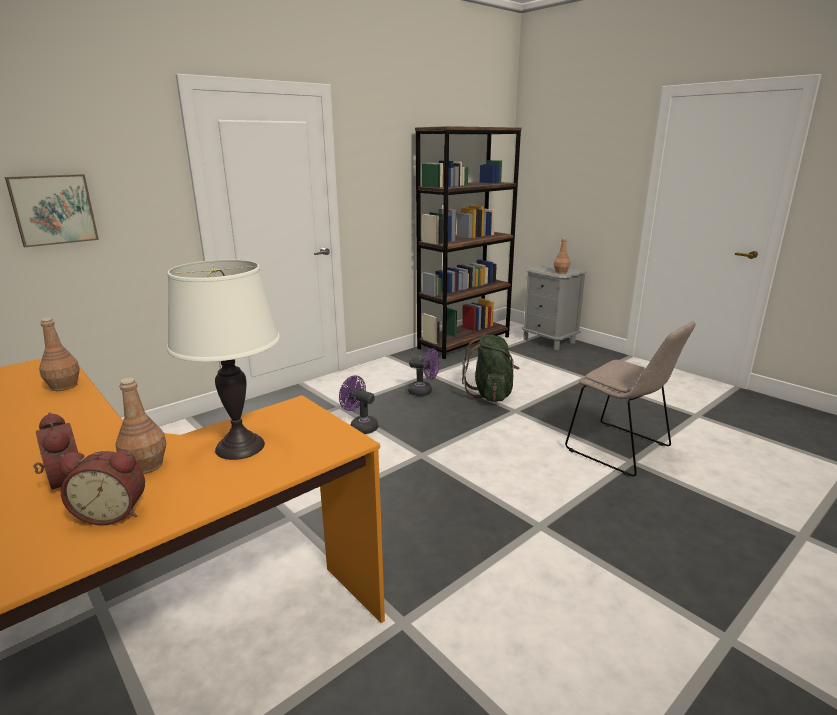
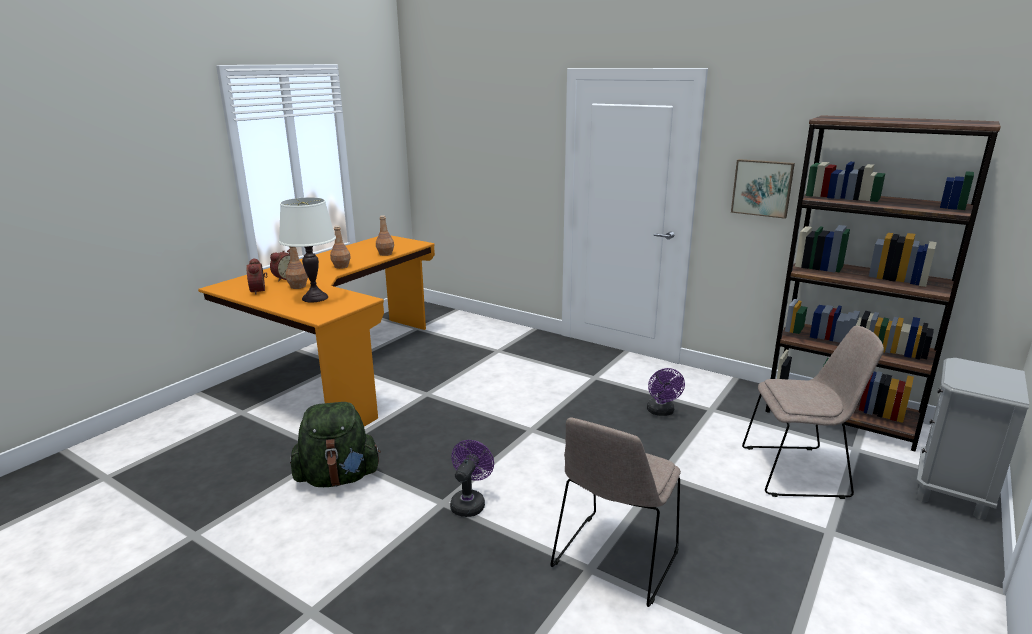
camera: 75 degrees right, 0 degrees up
(53, 209) = (485, 158): picture -> picture (762, 188)
(360, 426) = (564, 393): purple fan -> purple fan (469, 502)
(491, 394) = (692, 454): green backpack -> green backpack (338, 478)
(522, 369) = (798, 471): none -> beige chair
(560, 272) = (967, 382): brown bottle -> brown bottle (341, 266)

